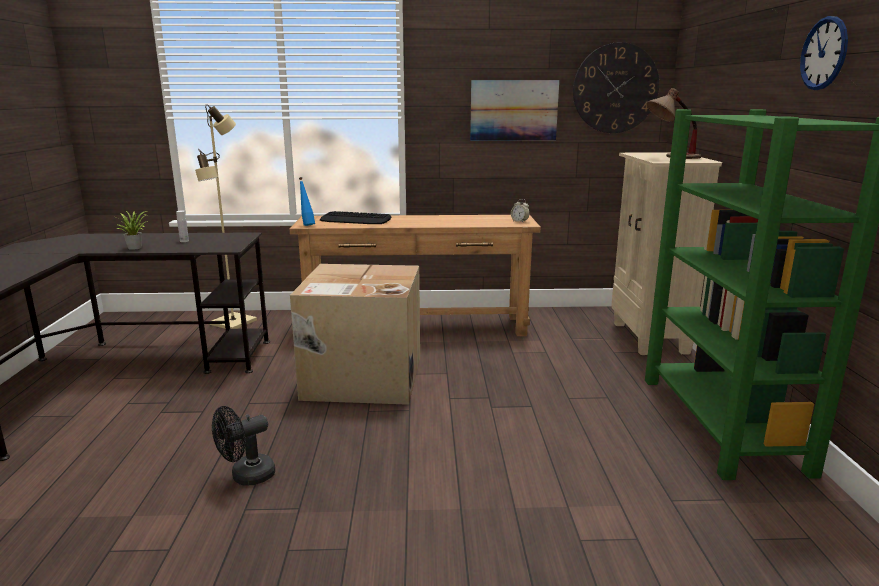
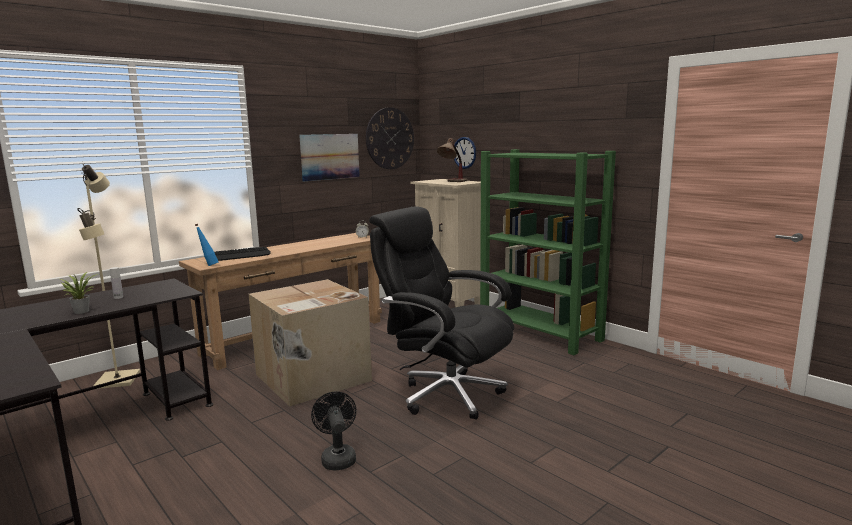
camera: 40 degrees left, 5 degrees down
(246, 477) = (337, 457): black fan -> black fan turned 150 degrees clockwise
(455, 457) = (445, 394): none -> black office chair
(824, 53) = (553, 119): wall clock -> wall clock (464, 152)

